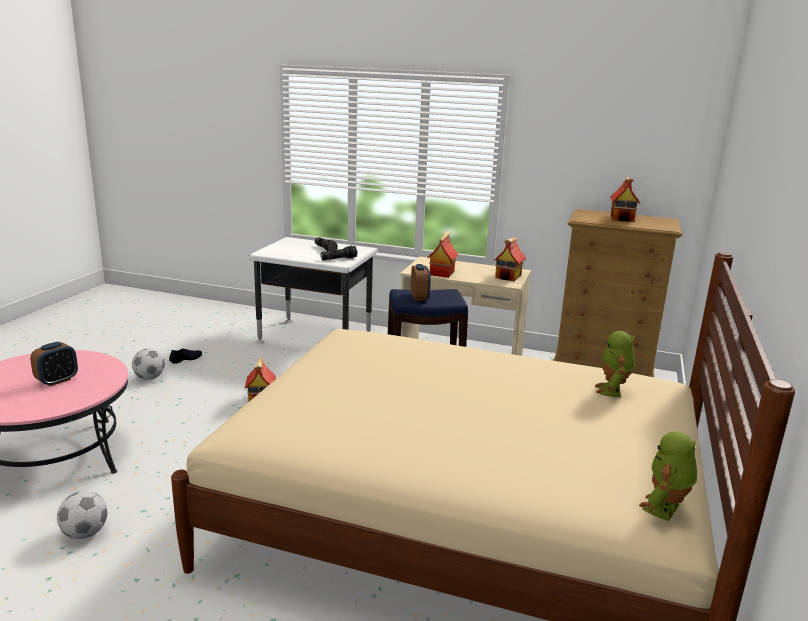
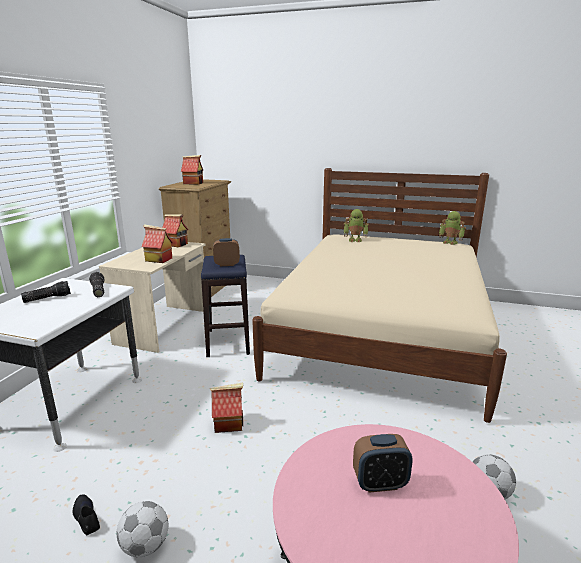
camera: 90 degrees left, 0 degrees up
(57, 380) = (380, 483): alarm clock -> alarm clock turned 135 degrees clockwise

